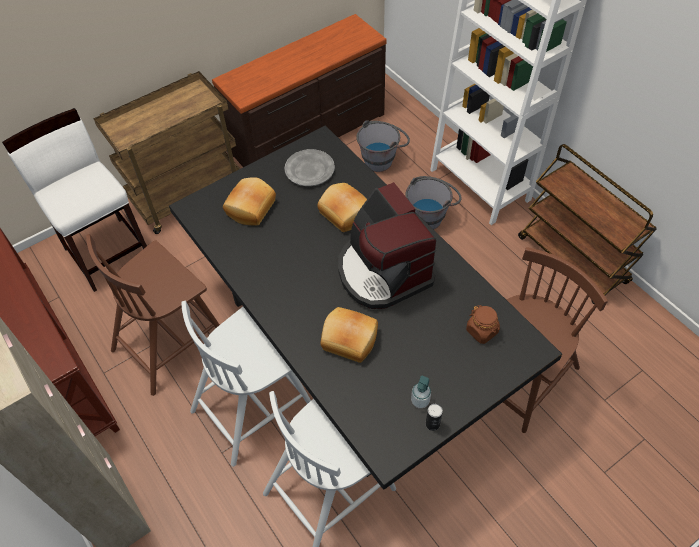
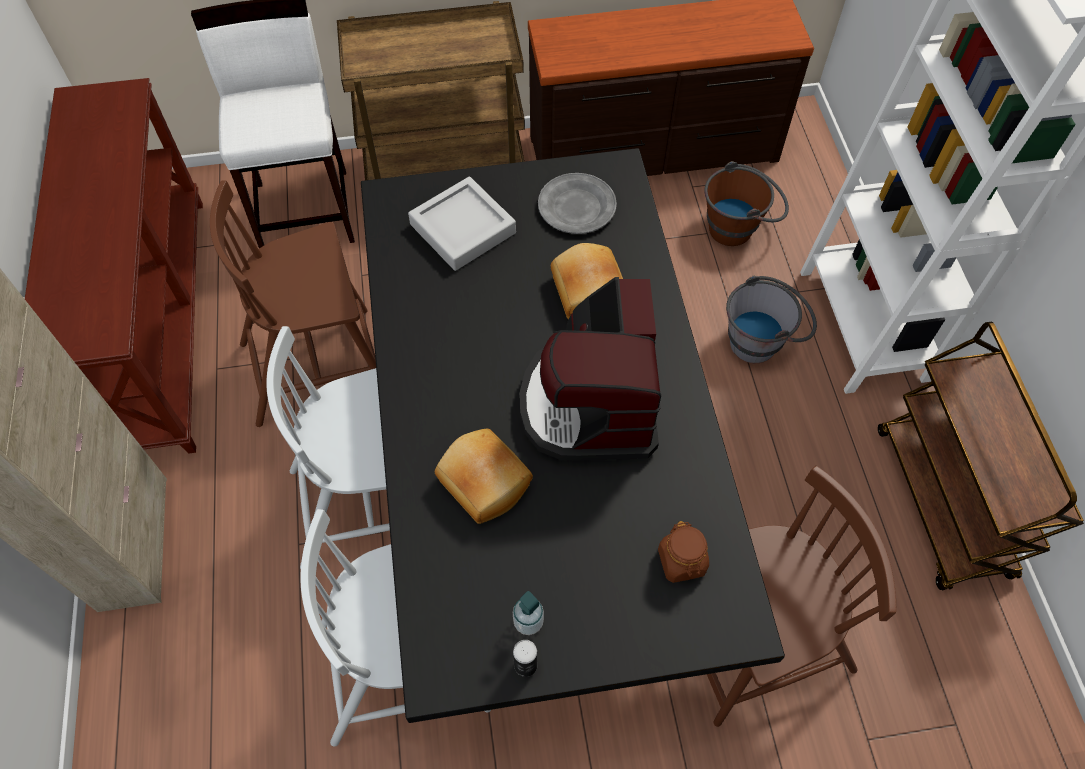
camera: 25 degrees right, 5 degrees up
(249, 208) = (463, 229): bread -> grey tray
(382, 158) = (739, 227): grey bucket -> brown bucket

